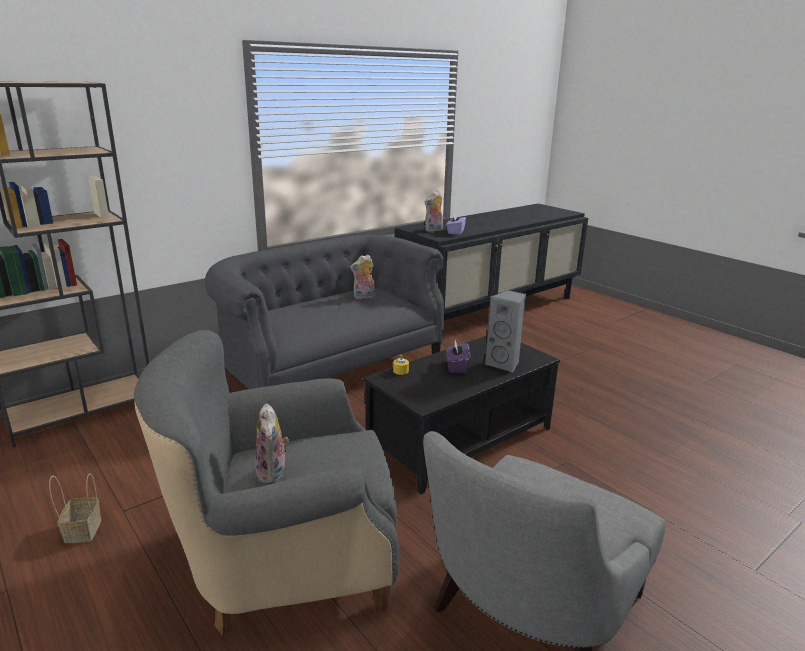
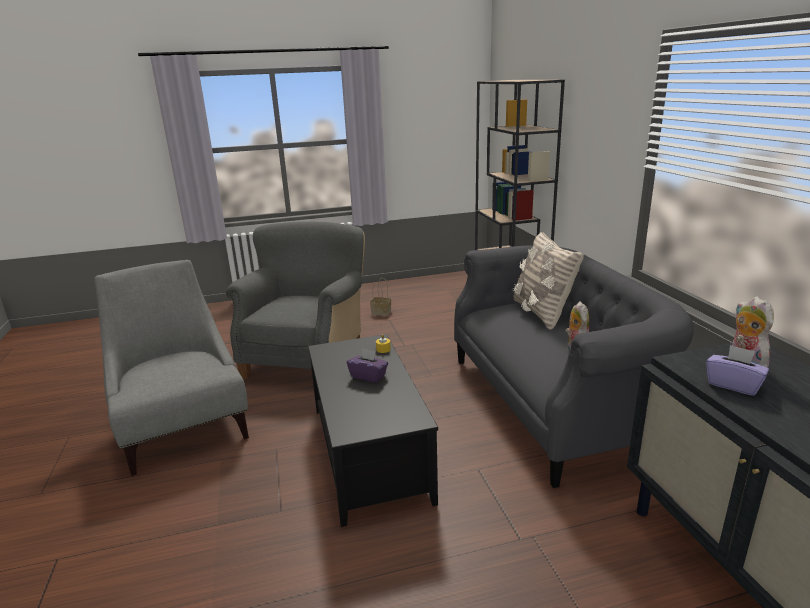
camera: 115 degrees right, 0 degrees up
(273, 473) = (298, 298): plush toy -> none
(288, 310) = (541, 313): none -> beige pillow
(504, 364) = (352, 404): grey speaker -> none

